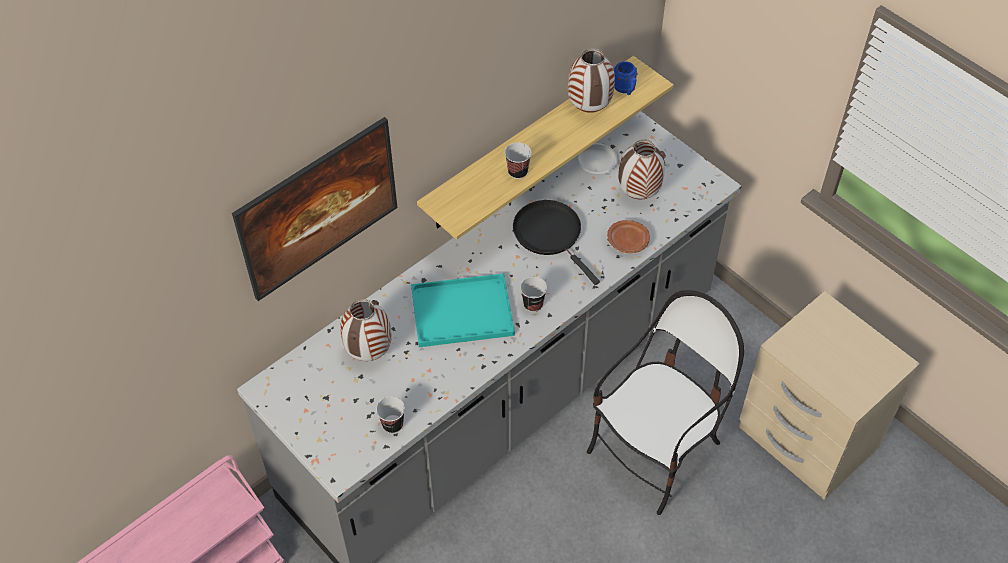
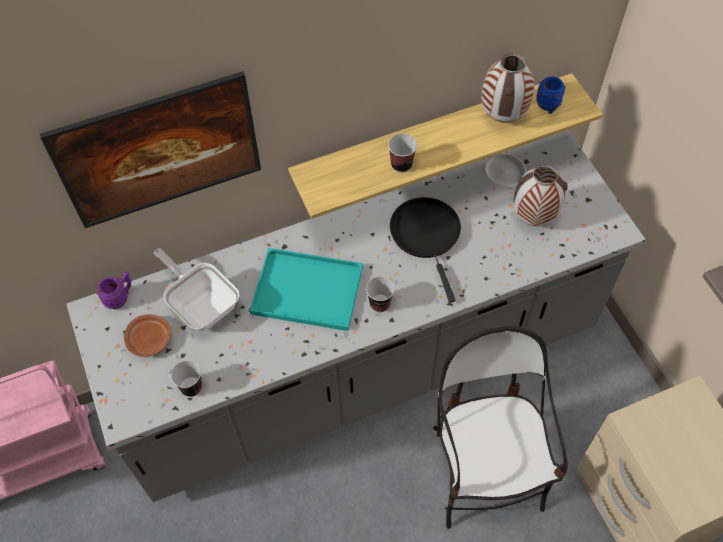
camera: 20 degrees right, 5 degrees up
(287, 368) = (120, 298): none -> purple mug
(369, 352) = (201, 304): vase -> frying pan
(628, 242) = (503, 266): brown plate -> brown plate (149, 340)
(655, 453) = (484, 471): chair -> chair turned 75 degrees counterclockwise

